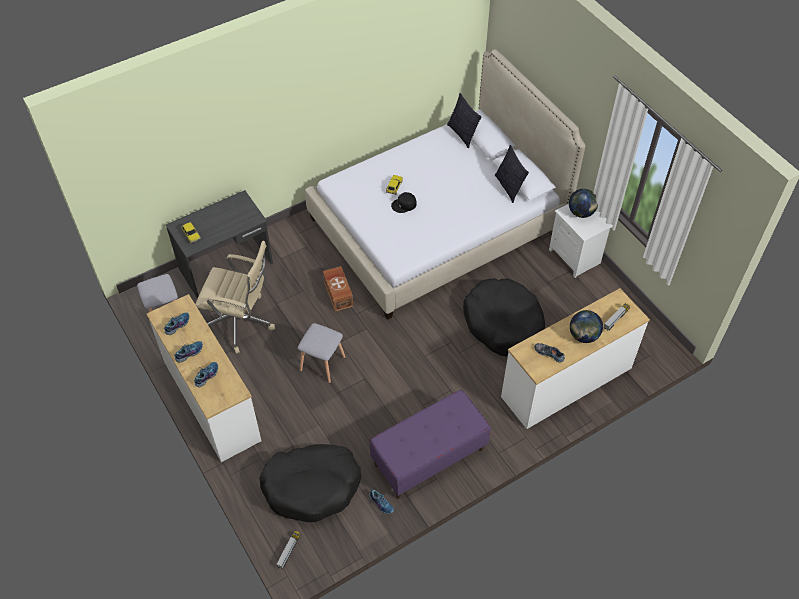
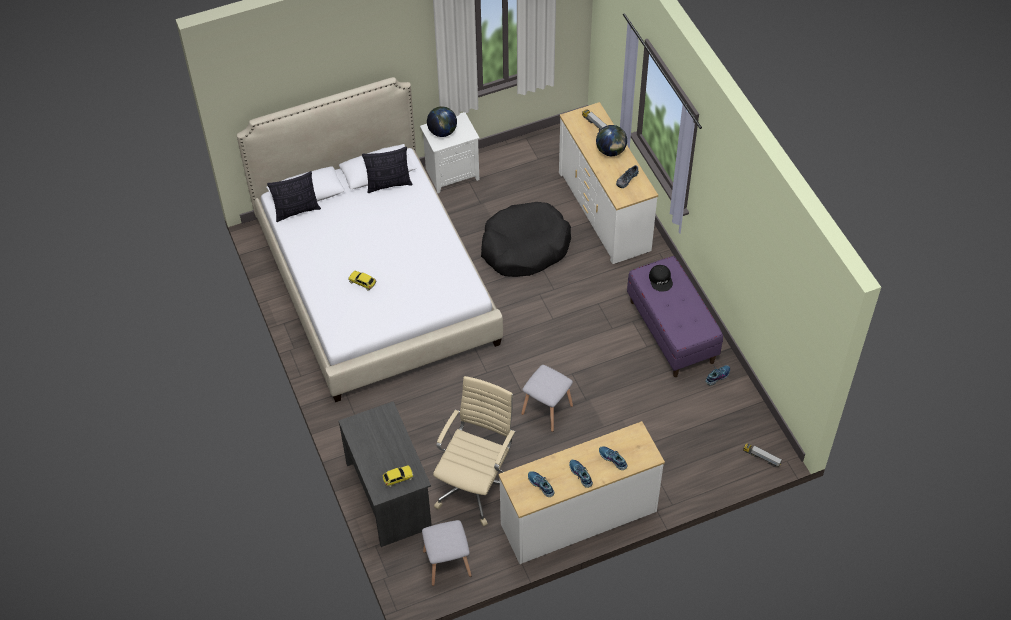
camera: 80 degrees left, 0 degrees up
(312, 486) = (693, 432): black dog bed -> none
(339, 293) = (455, 385): brown storage box -> none
(404, 205) = (391, 277): black cap -> black cap (661, 280)

